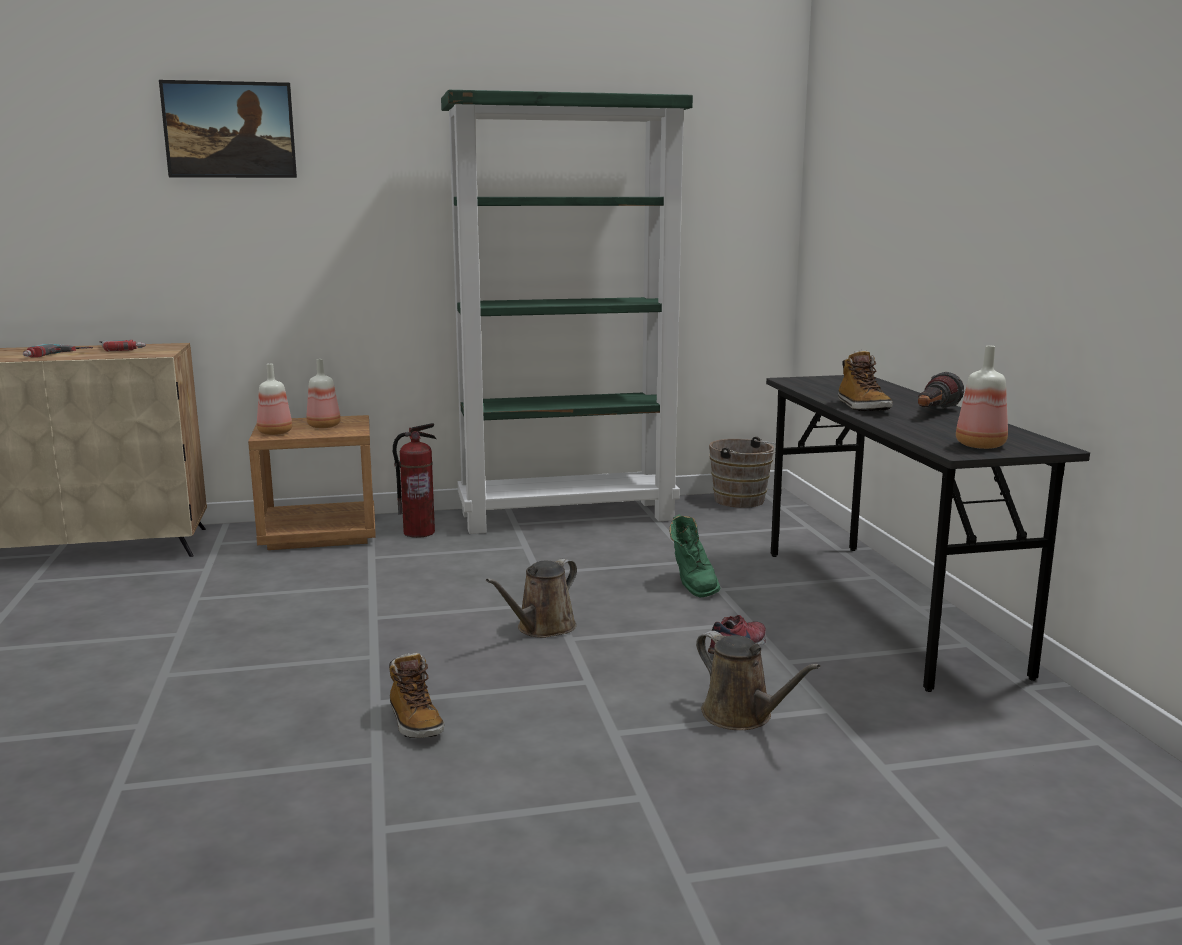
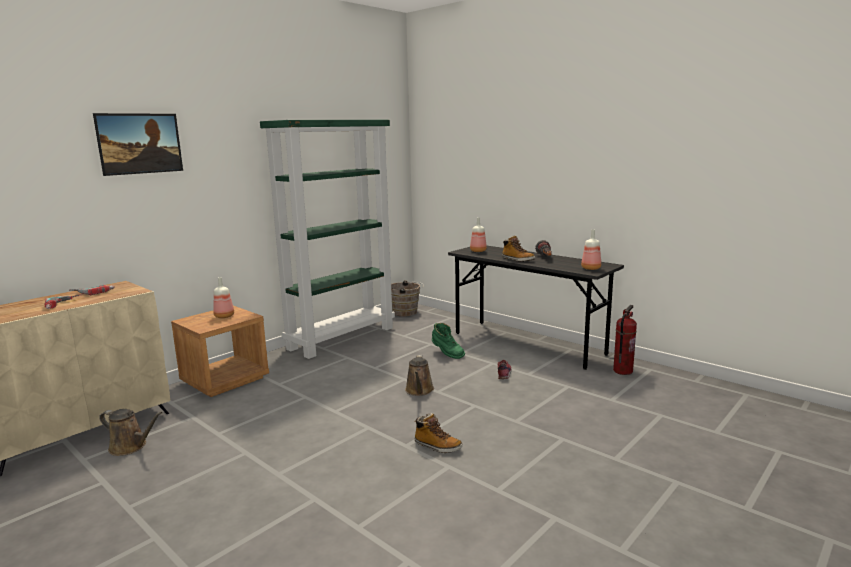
camera: 35 degrees left, 0 degrees up
(274, 433) = (203, 326): bottle -> bottle (477, 251)
(419, 532) = (281, 365): fire extinguisher -> fire extinguisher (622, 371)
(742, 716) = (546, 398): brown watering can -> brown watering can (130, 447)

